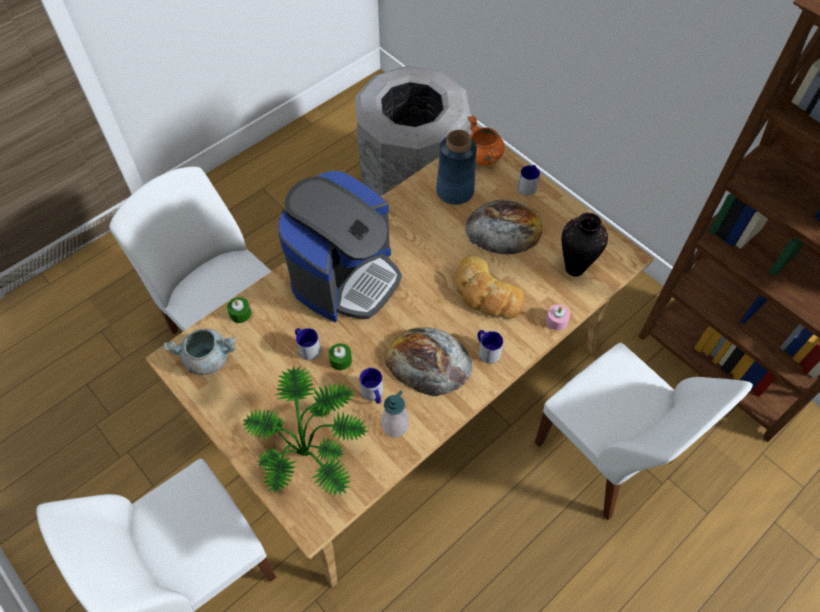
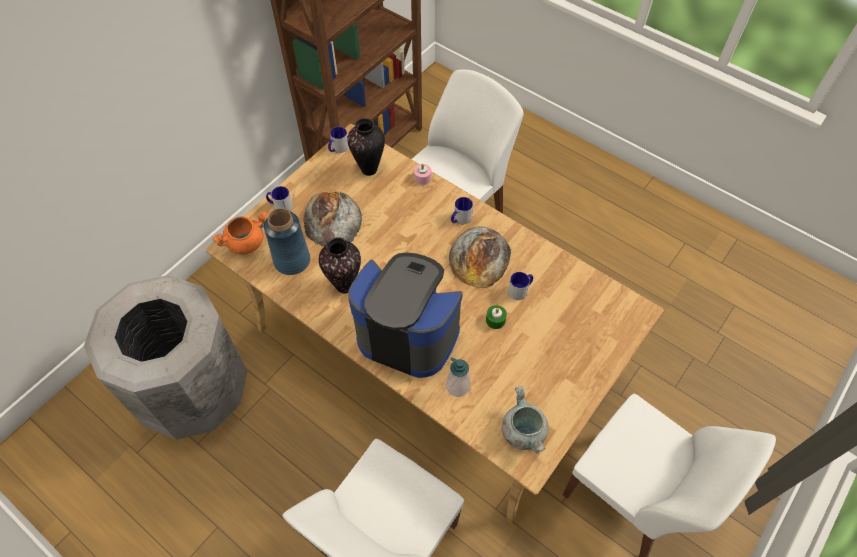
camera: 100 degrees left, 0 degrees up
(240, 313) = (467, 416): green candle -> none
(307, 347) = (490, 349): mug -> mug (338, 148)
(312, 451) = (583, 324): potted plant -> none
(395, 425) = (543, 271): soap dispenser -> soap dispenser (457, 386)
(415, 231) = (345, 285): none -> vase
(486, 293) = (405, 225): bread -> none

